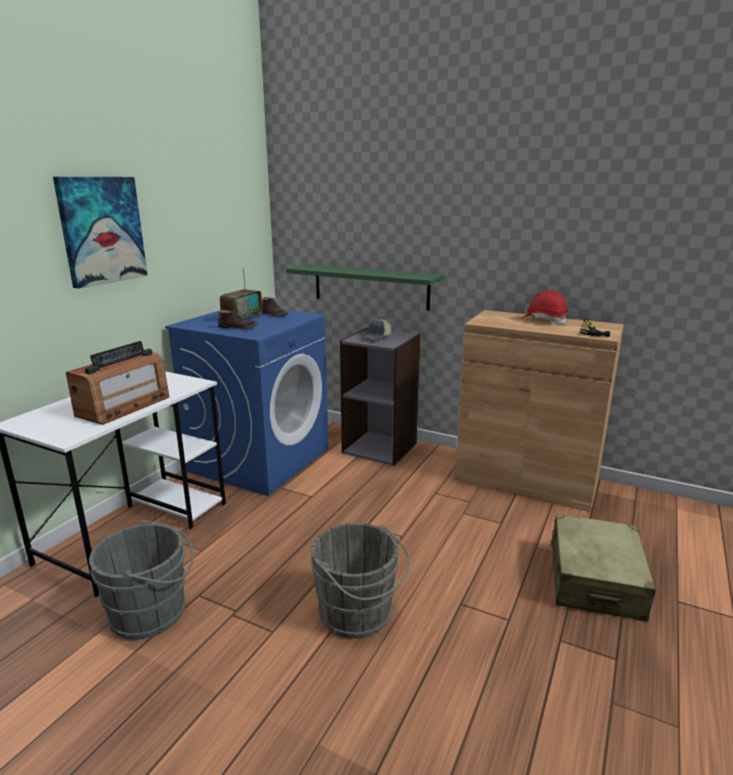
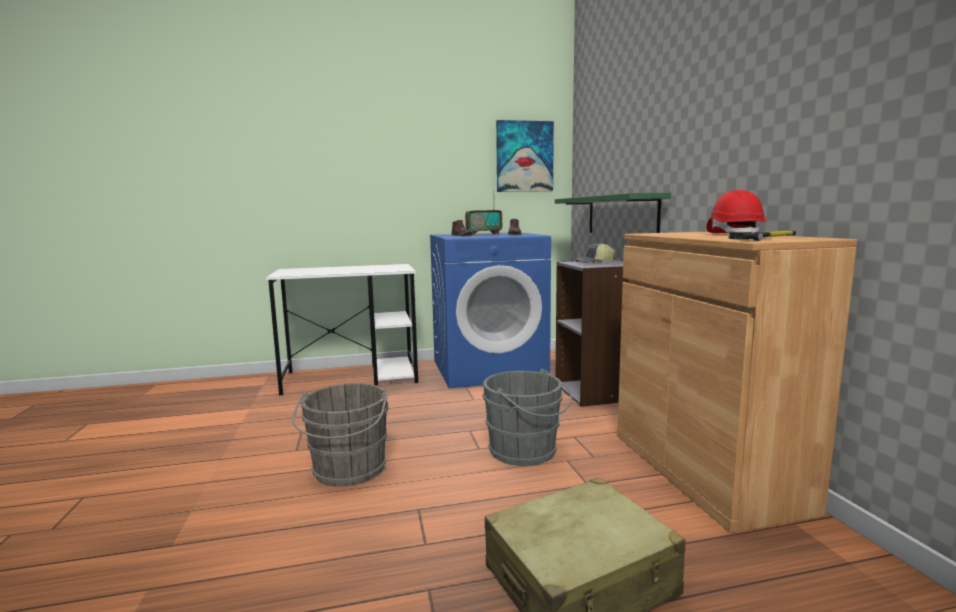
camera: 50 degrees right, 10 degrees down
(102, 230) = (382, 155): picture -> picture (524, 157)
(124, 406) = (339, 271): radio -> none
(153, 612) = (280, 412): grey bucket -> grey bucket (526, 452)

